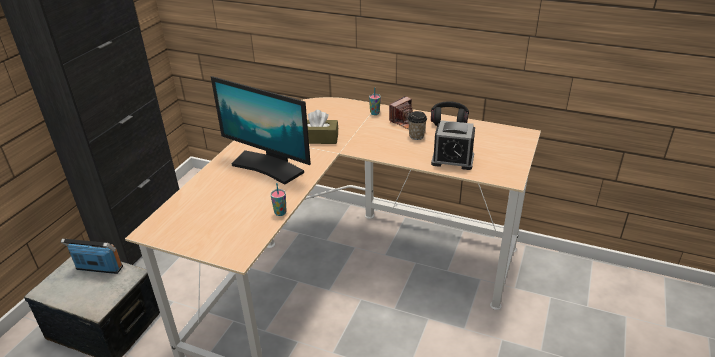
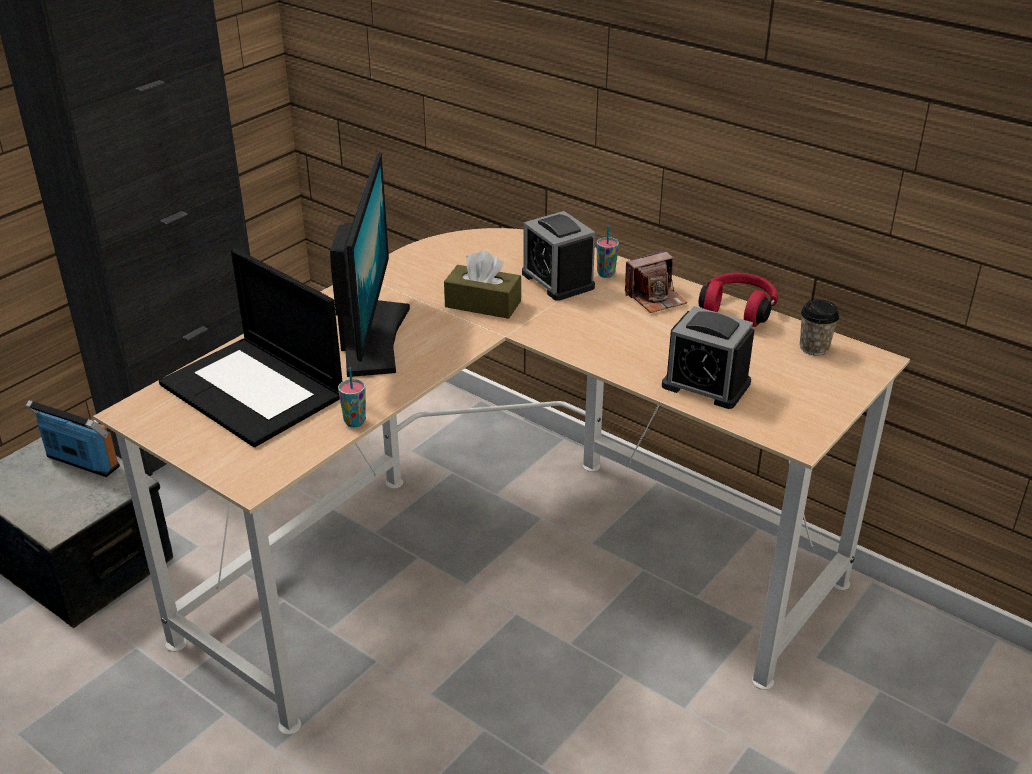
camera: 15 degrees right, 0 degrees up
(215, 206) = (254, 390): none -> laptop
(268, 166) = (372, 339): monitor -> monitor turned 135 degrees counterclockwise
(352, 120) = (557, 280): none -> alarm clock
(416, 136) = (661, 329): cup -> cup (814, 348)
(449, 120) = (738, 309): black headphones -> red headphones

